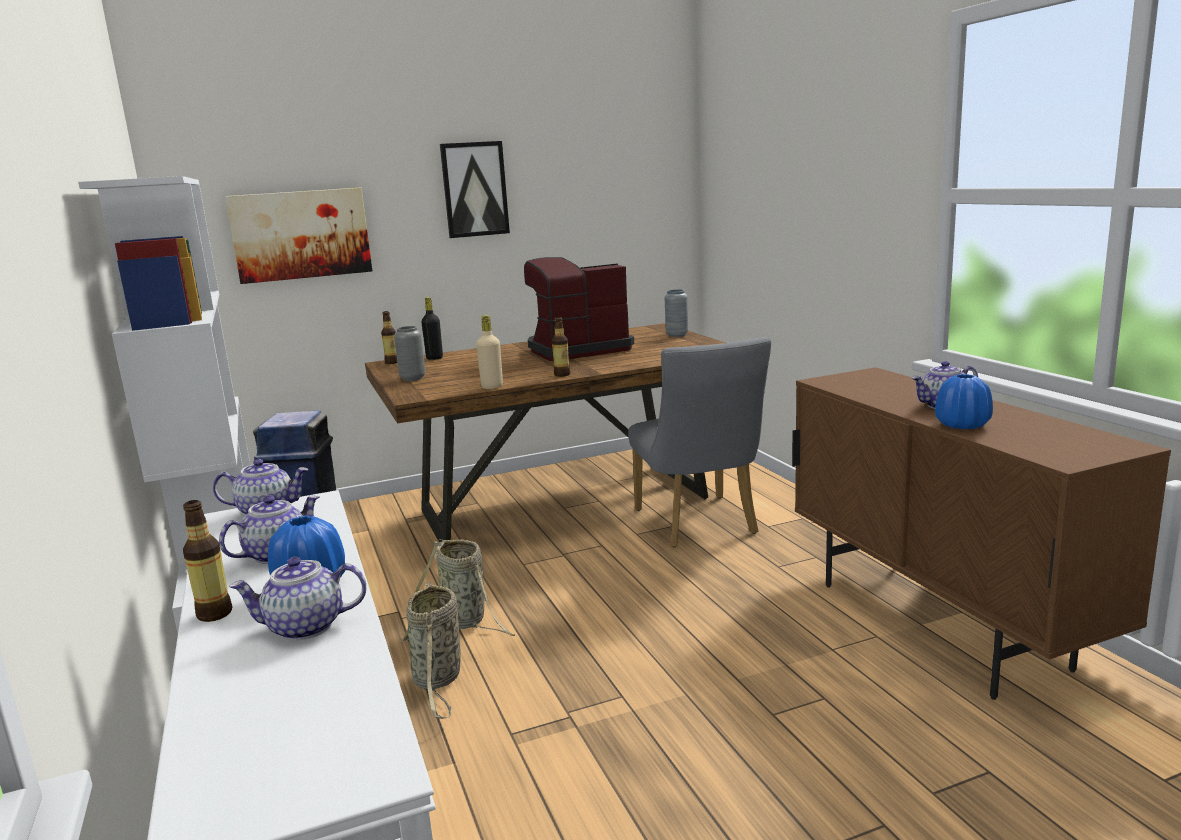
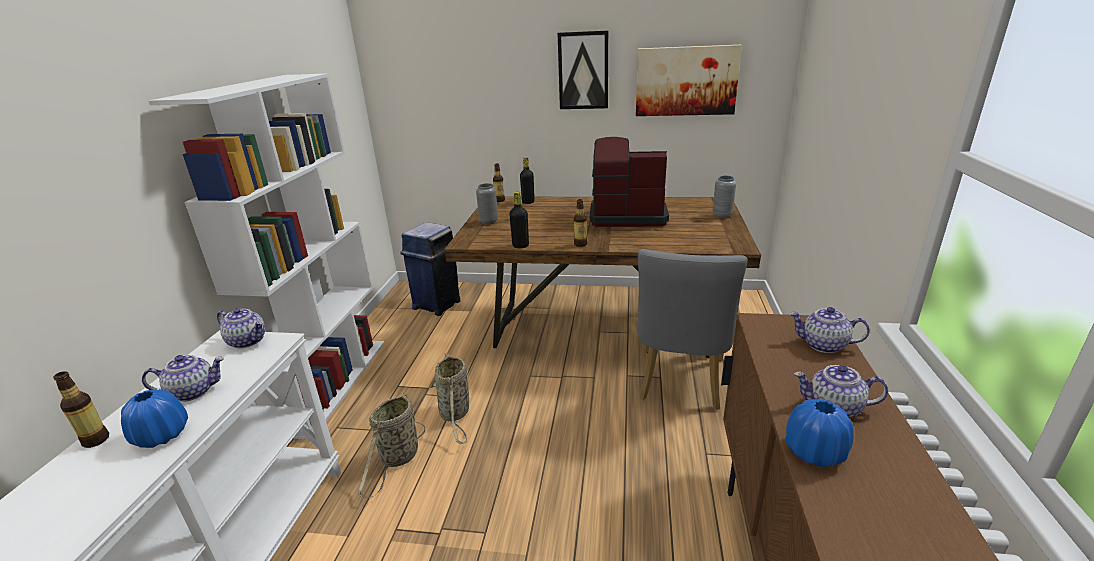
camera: 30 degrees right, 10 degrees up
(301, 234) = (455, 99): picture -> picture (686, 81)
(304, 627) = (102, 482): teapot -> teapot (823, 345)
(492, 387) = (520, 246): beige bottle -> black bottle

